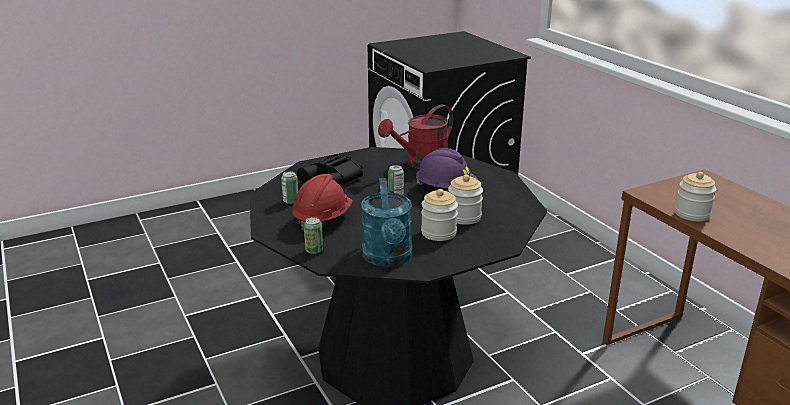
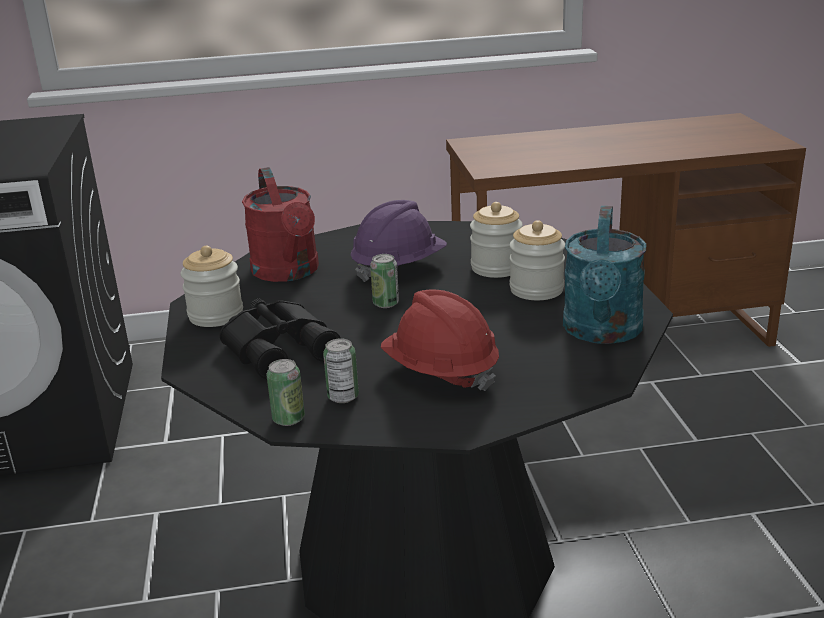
camera: 70 degrees left, 0 degrees up
(314, 250) = (552, 389): can -> can (288, 419)
(388, 259) = (602, 332): turquoise watering can -> turquoise watering can turned 90 degrees clockwise
(692, 214) = (554, 163): jar -> jar (216, 315)

